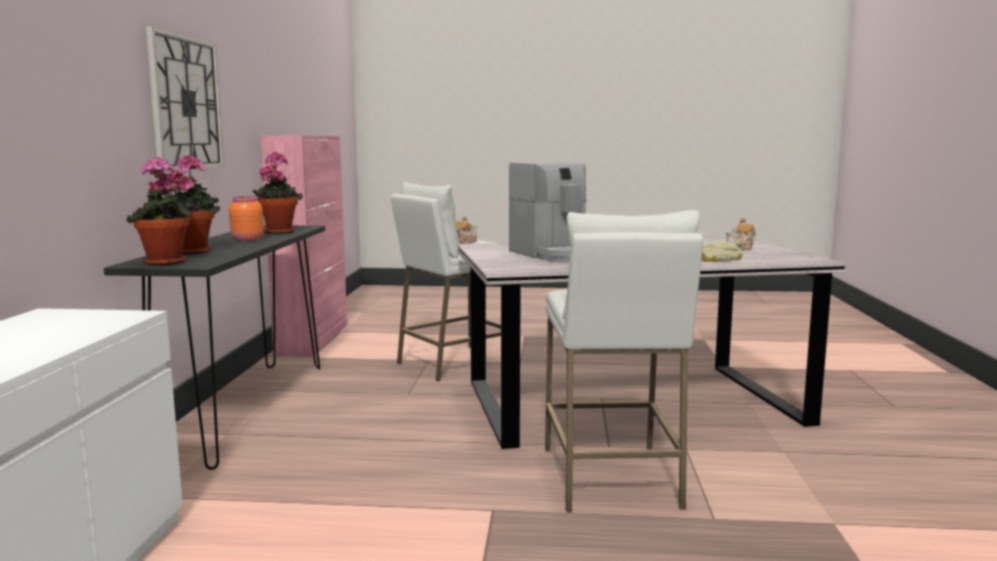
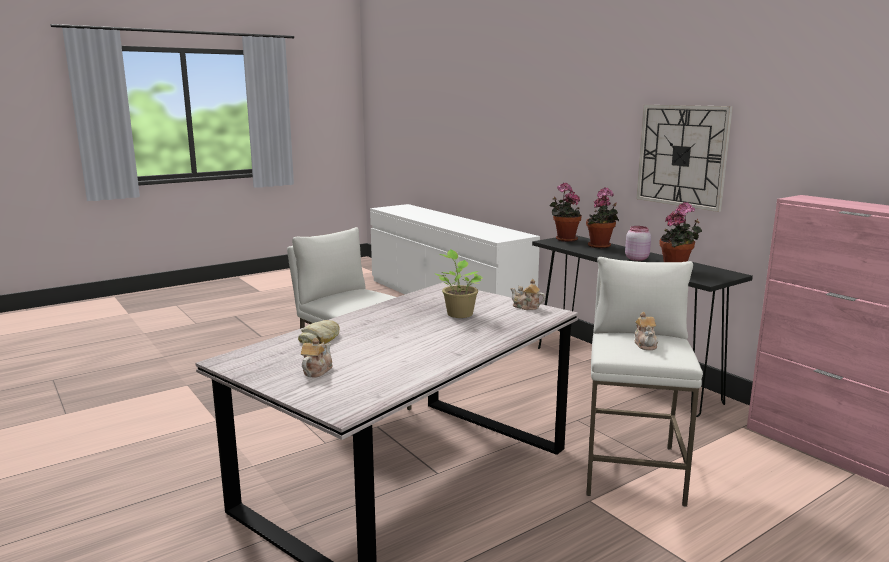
camera: 140 degrees right, 5 degrees up
(246, 240) = (636, 258): orange jar -> pink jar
(484, 250) = (526, 307): none -> teapot
(556, 254) = (459, 313): coffee machine -> potted plant

